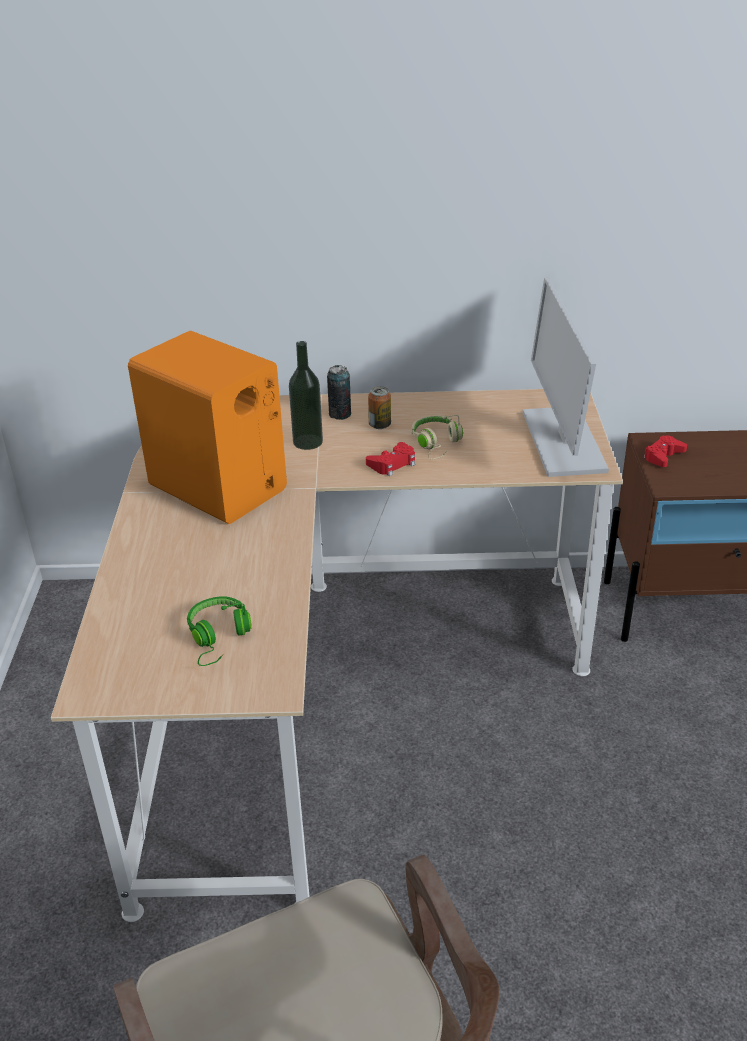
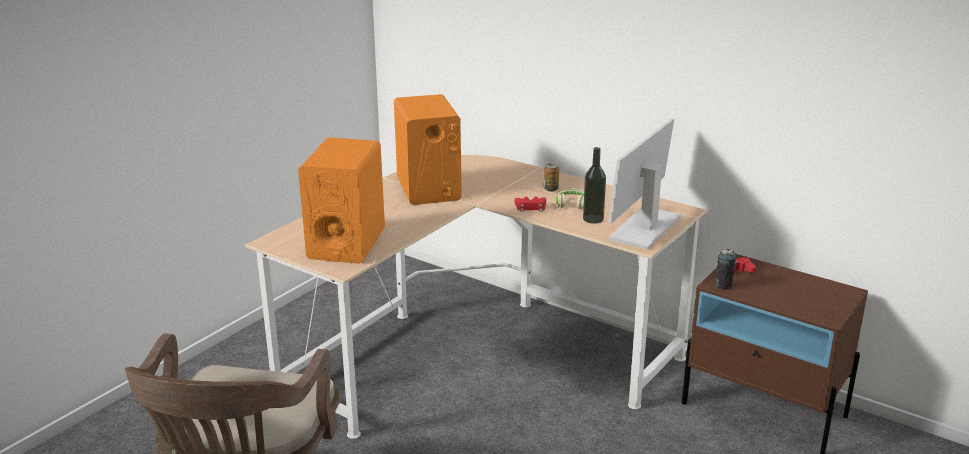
camera: 35 degrees right, 10 degrees down
(219, 637) = (346, 243): green headphones -> orange speaker
(308, 442) = (501, 185): bottle -> bottle (593, 219)
(340, 414) = (536, 178): can -> can (723, 286)

